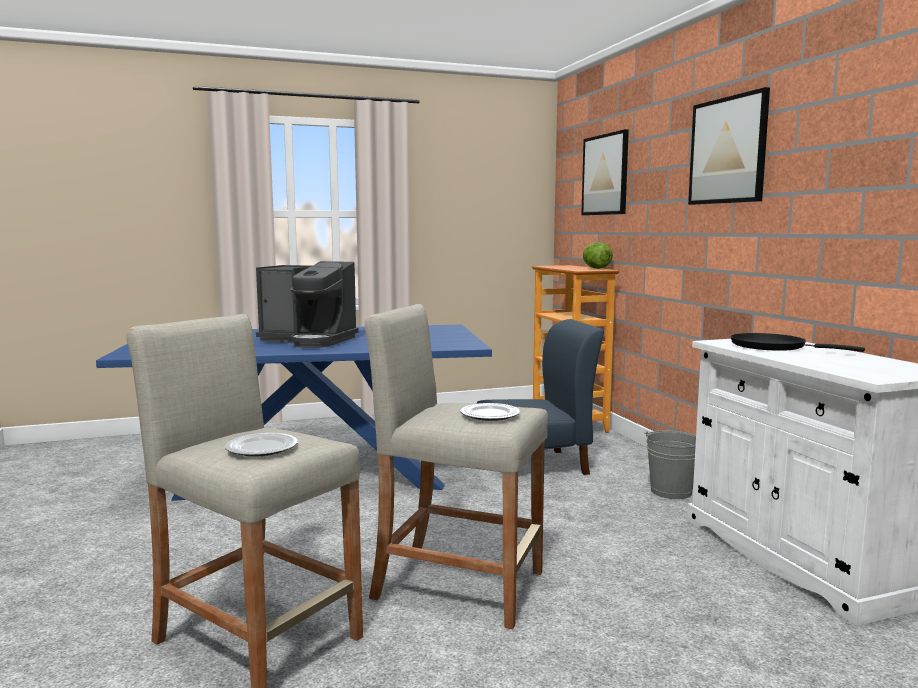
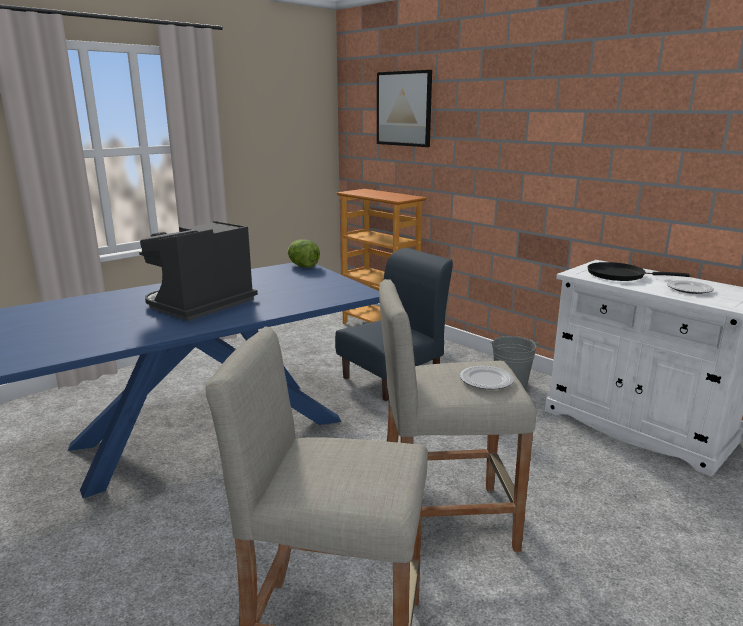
camera: 25 degrees left, 10 degrees up
(261, 448) = (364, 476): plate -> plate (688, 289)
(309, 341) = (200, 305): coffee machine -> coffee machine turned 135 degrees clockwise
(596, 268) = (402, 195): lettuce -> lettuce (303, 266)
(728, 150) = (548, 103): picture -> none

